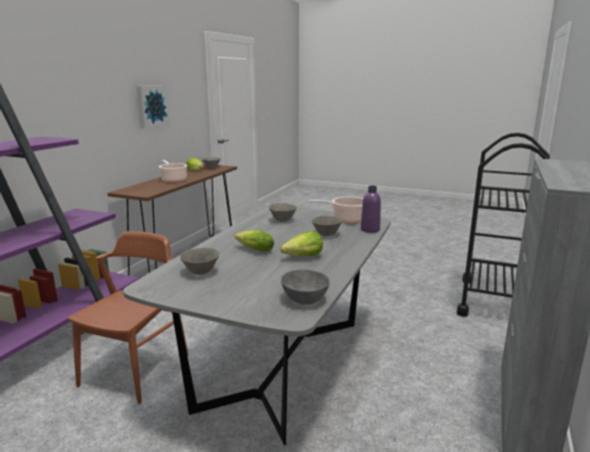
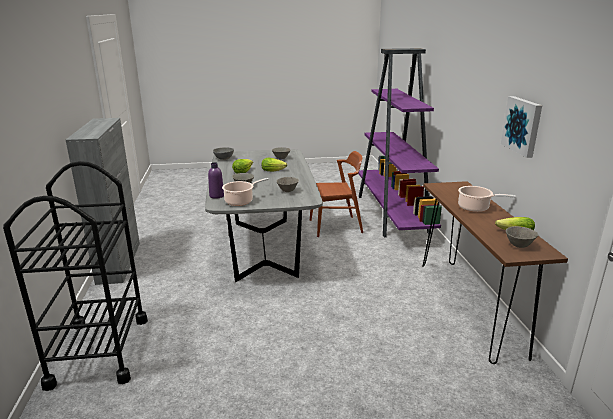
camera: 150 degrees right, 5 degrees up
(136, 369) = (336, 226): brown chair -> brown chair turned 90 degrees counterclockwise

